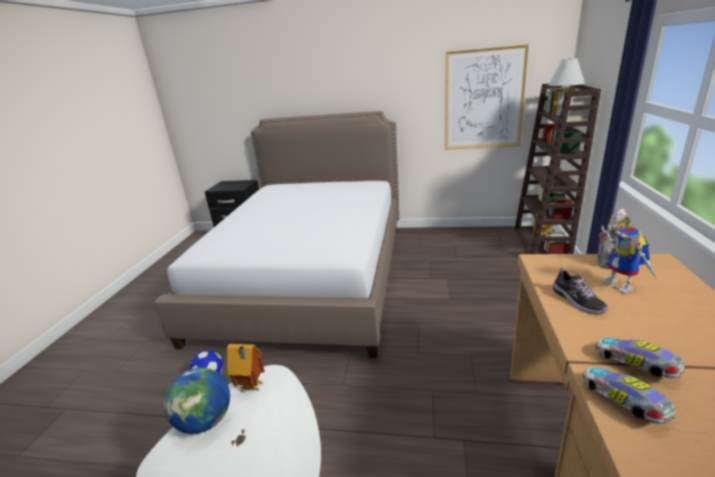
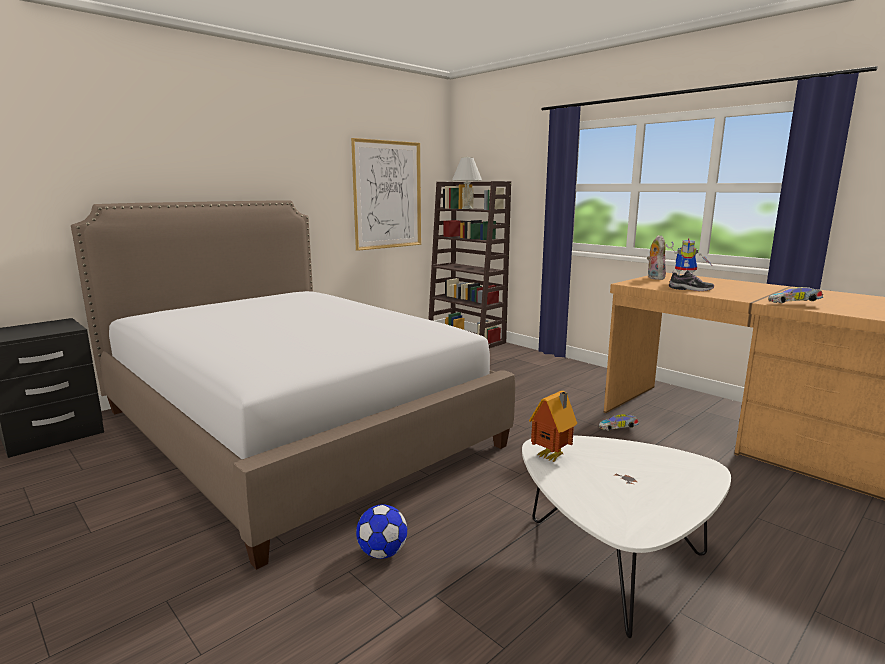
camera: 55 degrees left, 10 degrees down
(205, 421) = (580, 491): globe -> none
(636, 366) = (765, 297): toy car -> toy car (618, 429)

